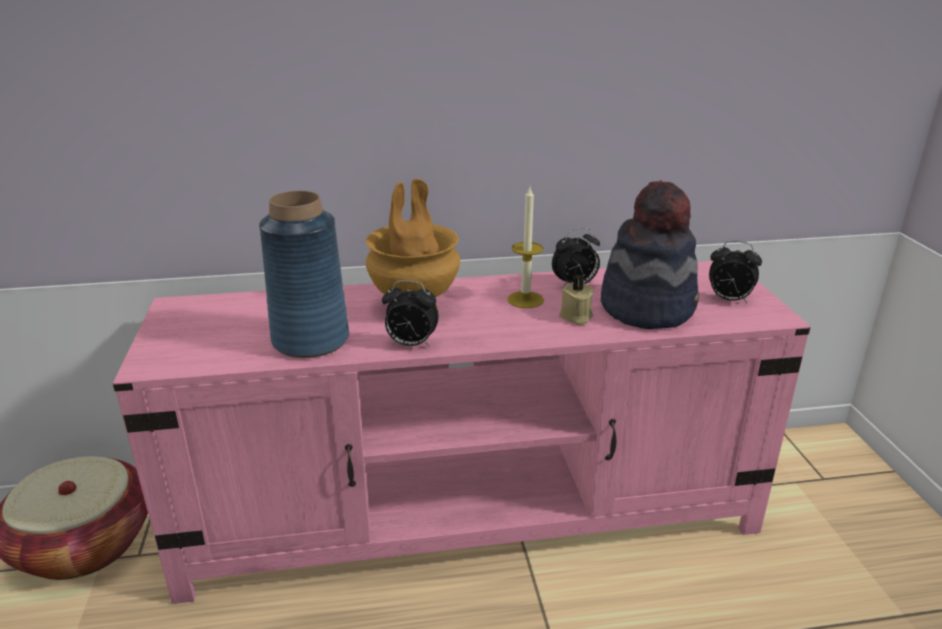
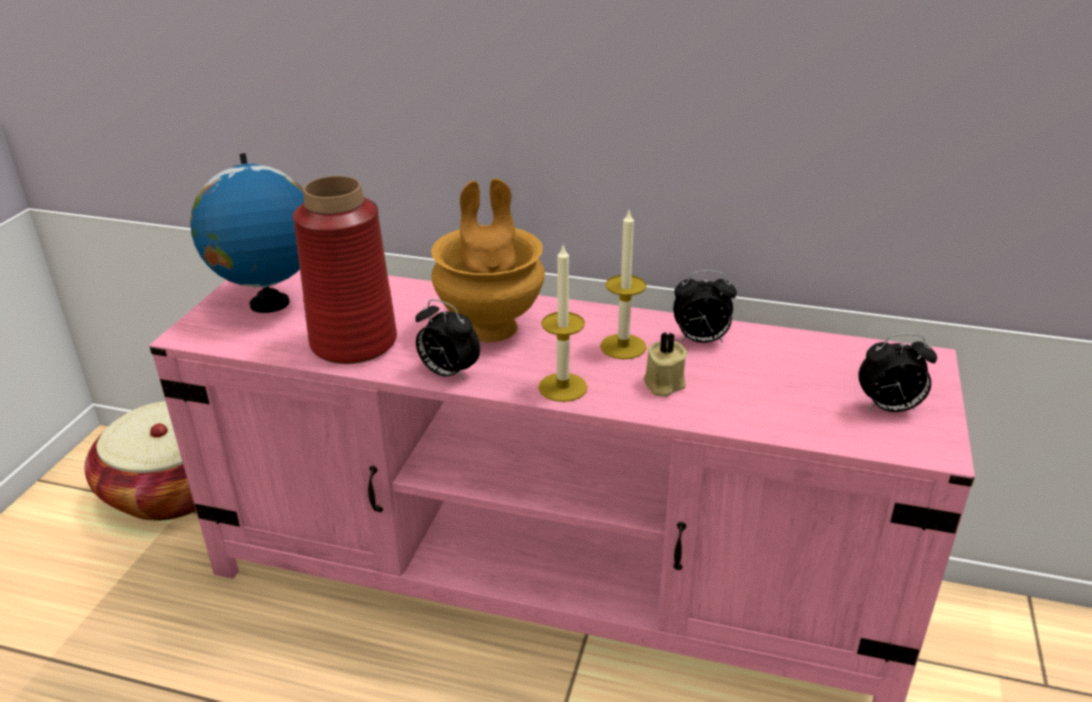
camera: 25 degrees right, 5 degrees up
(205, 328) = (269, 304): none -> globe
(310, 340) = (353, 342): blue vase -> red vase
(507, 334) = (563, 387): none -> candle
(647, 307) = (766, 393): hat -> none
(728, 300) = (888, 408): alarm clock -> alarm clock turned 45 degrees counterclockwise

